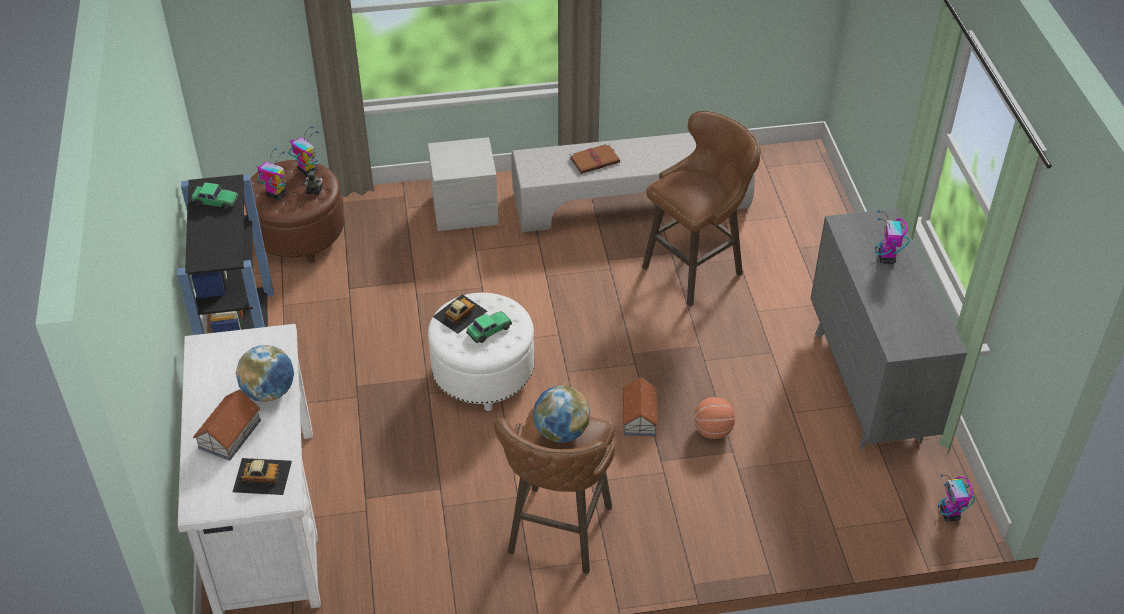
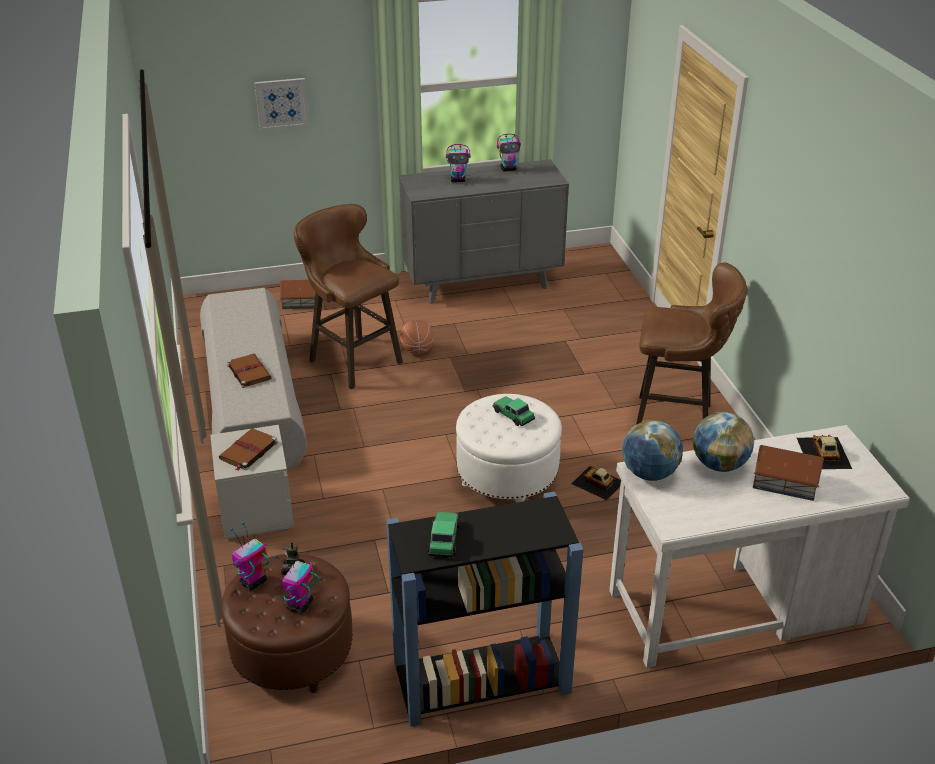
camera: 95 degrees left, 10 degrees down
(459, 313) = (494, 435): toy car -> toy car (598, 483)
(460, 158) = (248, 451): none -> brown book
(561, 432) = (676, 321): globe -> globe (649, 473)
(639, 417) = (539, 385): toy house -> toy house (302, 302)
(712, 431) = (545, 350): basketball -> basketball (417, 351)
(896, 48) = (281, 103): none -> picture
(949, 514) = (596, 258): toy robot -> toy robot (508, 169)

